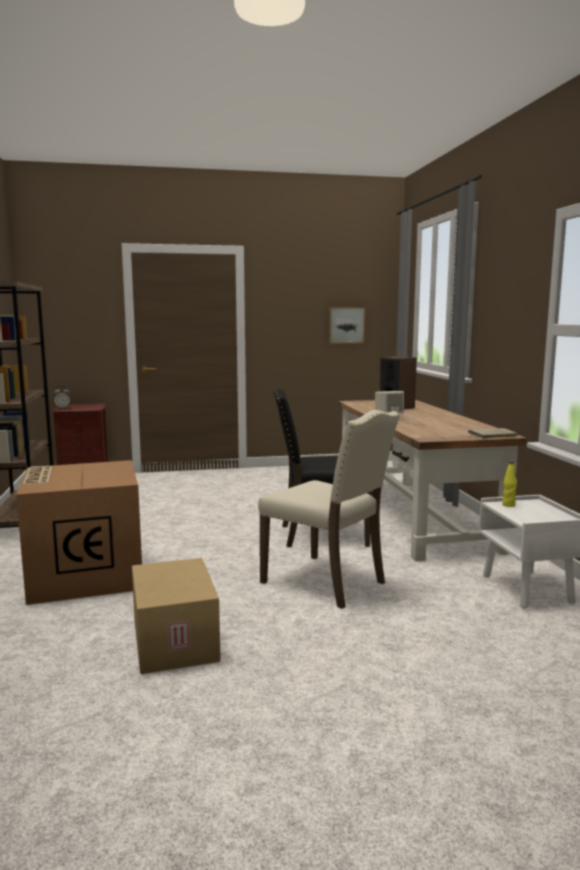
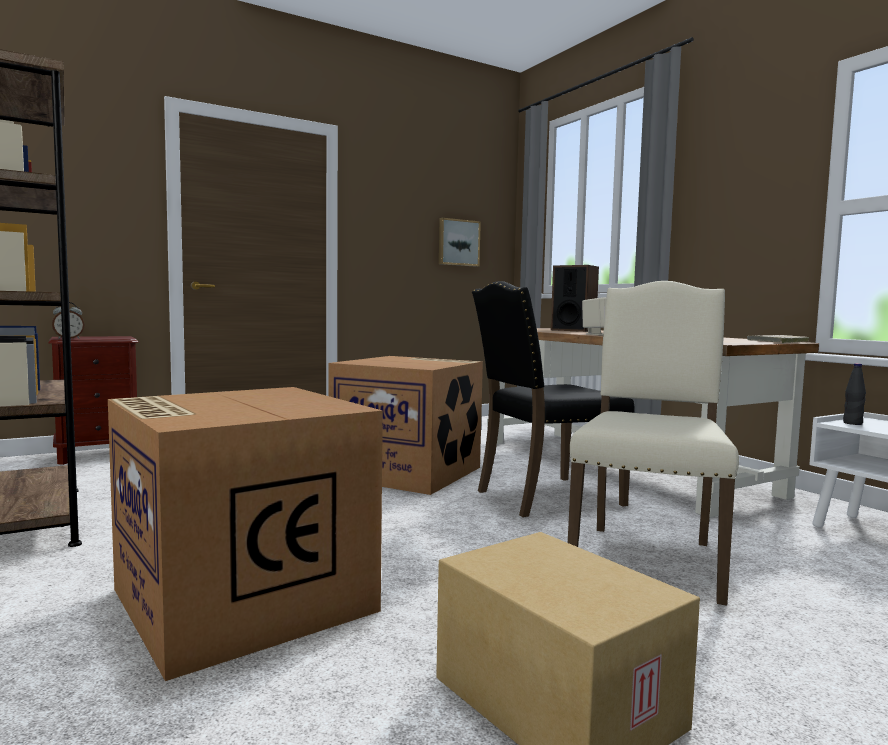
camera: 20 degrees left, 5 degrees down
(255, 507) = (409, 472): none -> cardboard box
(327, 582) = (647, 558): beige chair -> beige chair turned 90 degrees counterclockwise
(508, 505) = (852, 423): yellow bottle -> black bottle

